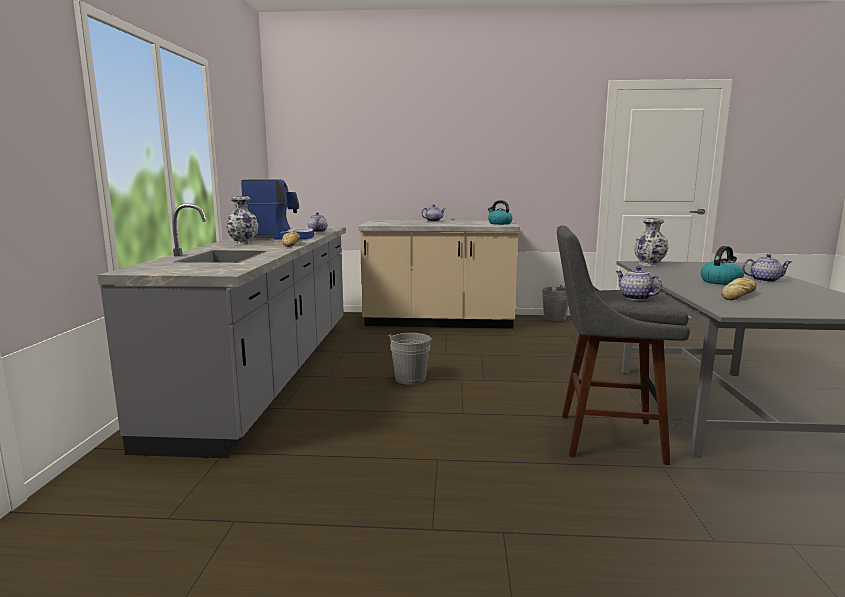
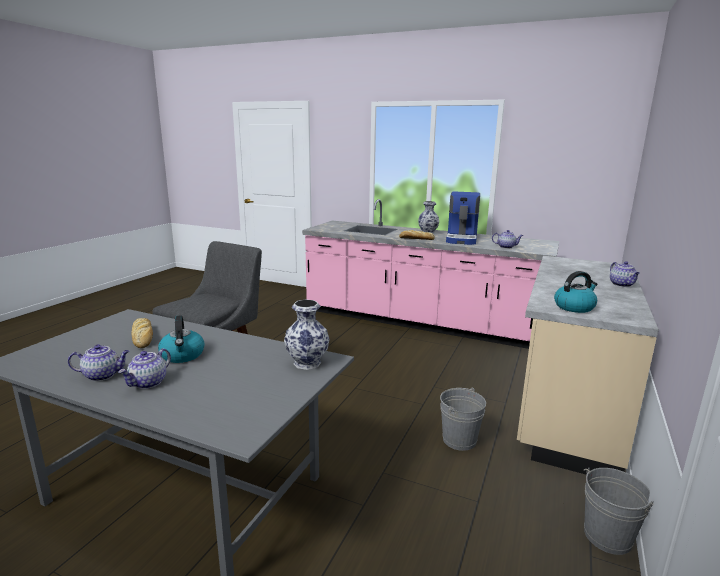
camera: 110 degrees right, 5 degrees up
(269, 372) = (421, 322): grey counter -> pink counter
(410, 378) = (378, 360): grey bucket -> grey bucket (459, 440)
(635, 297) = (193, 300): teapot -> teapot (103, 375)

